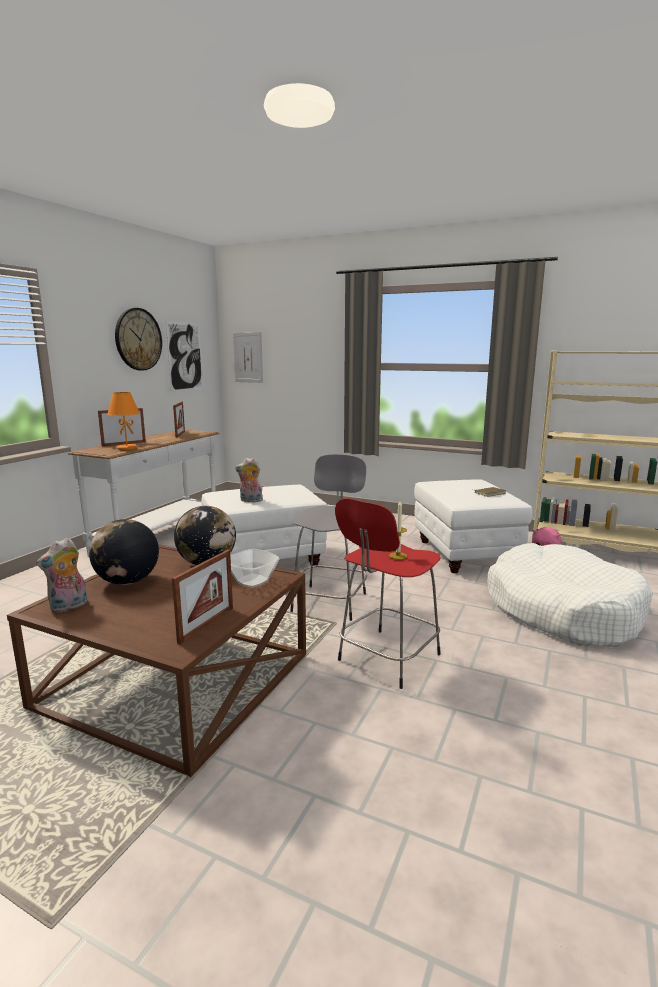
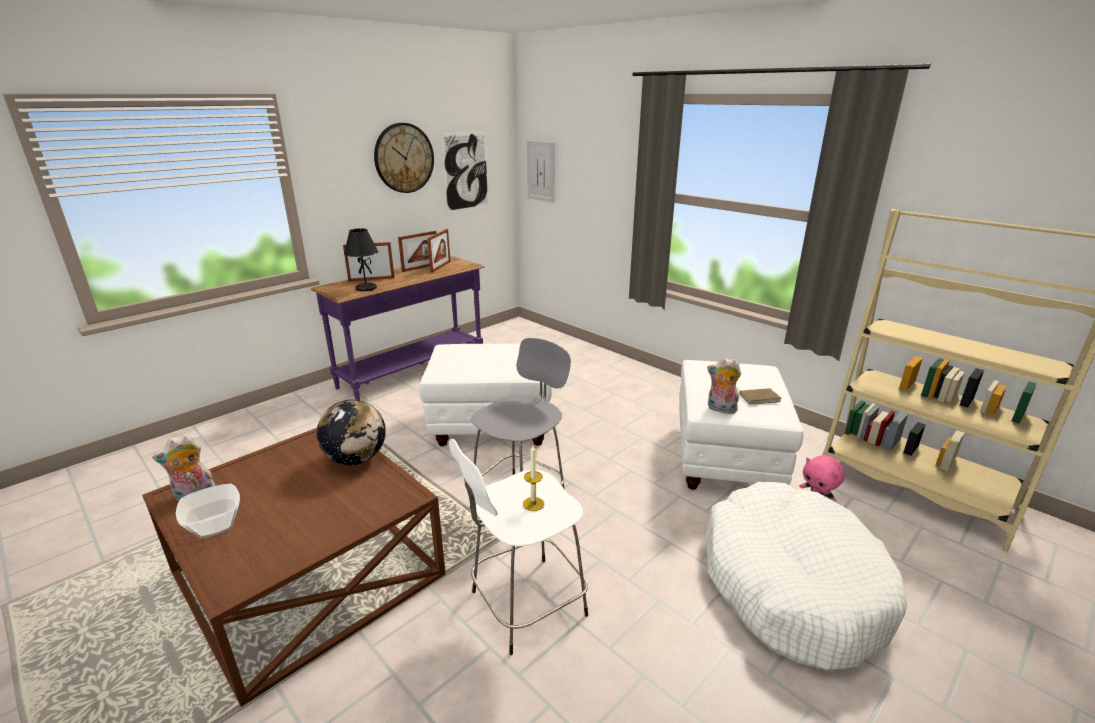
camera: 20 degrees right, 10 degrees up
(126, 448) = (365, 288): orange table lamp -> black table lamp
(127, 581) = (268, 470): globe -> none
(159, 536) = (413, 373): white console table -> purple console table
(206, 625) = (282, 556): picture frame -> picture frame (420, 267)
(250, 500) = (468, 366): plush toy -> plush toy (720, 409)
(252, 581) = (377, 497): bowl -> bowl (216, 525)
(387, 659) = (524, 605): red stool -> white stool

